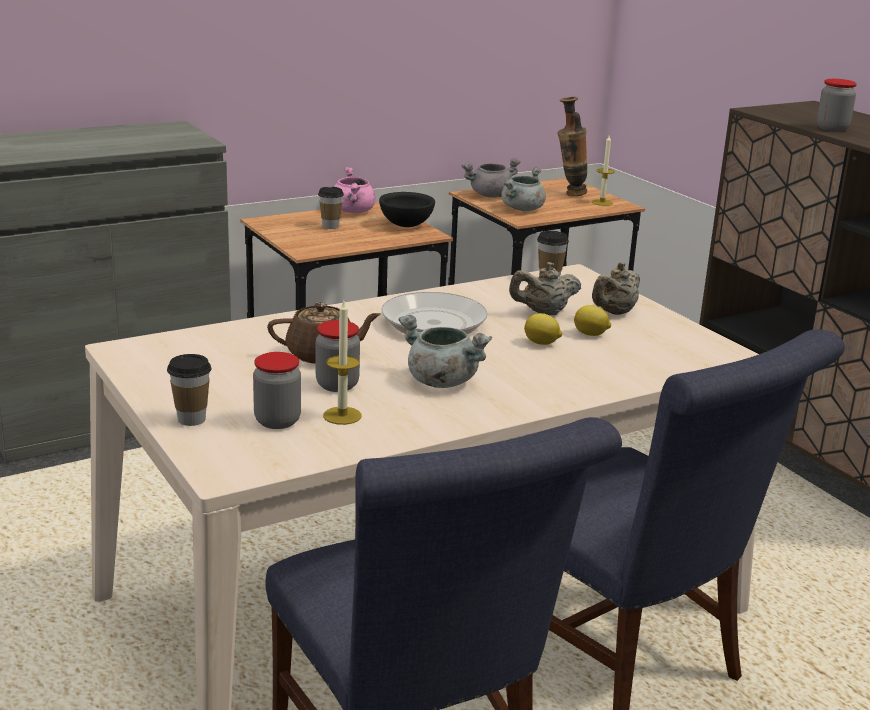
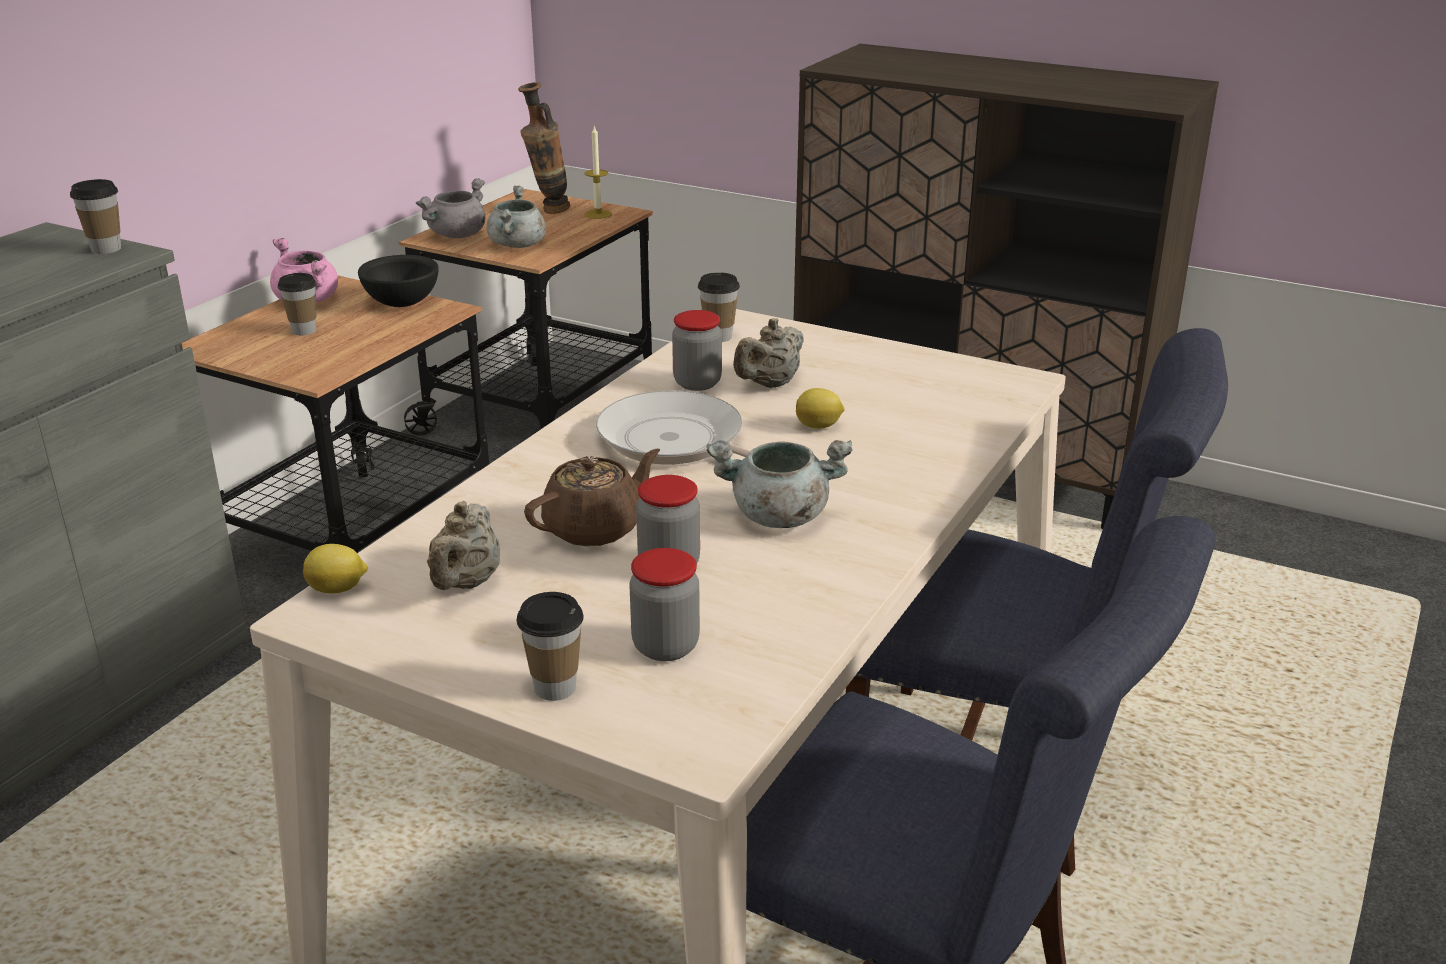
camera: 30 degrees left, 5 degrees up
(193, 138) = (106, 249): none -> cup
(342, 415) = (731, 608): candle -> none
(591, 334) = (854, 397): lemon -> lemon (338, 589)
(614, 312) = (841, 361): beige teapot -> beige teapot (466, 583)
(832, 128) = (939, 77): jar -> jar (697, 383)

